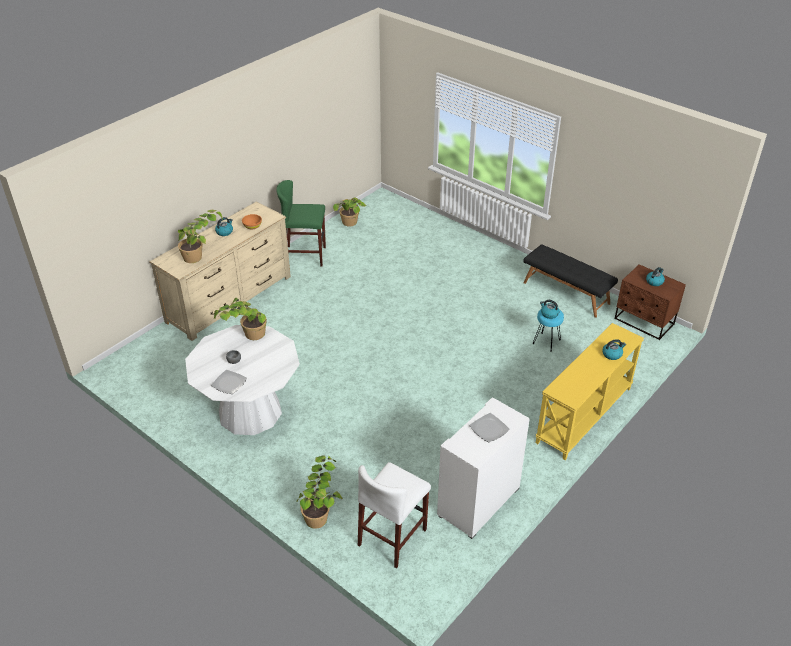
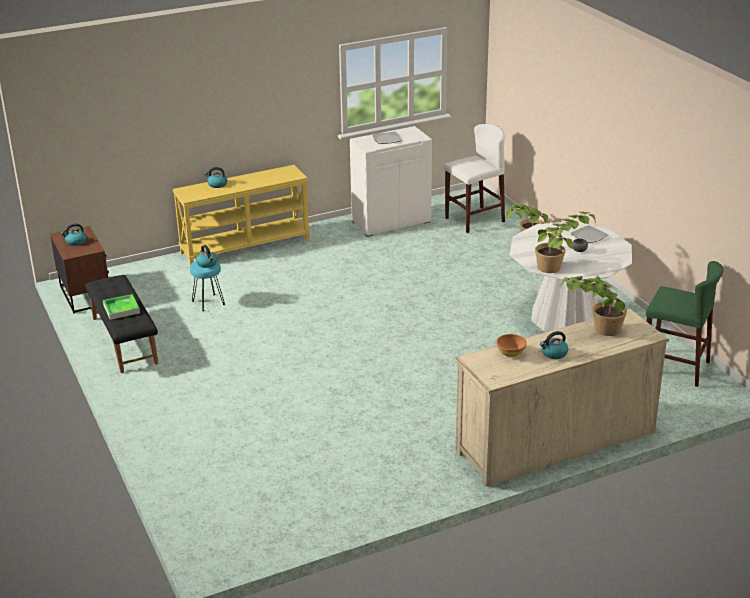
camera: 155 degrees left, 10 degrees down
(305, 256) = (417, 478): green stool -> green stool (675, 367)
(351, 226) = (312, 510): potted plant -> none
(561, 260) = (121, 309): none -> tray

